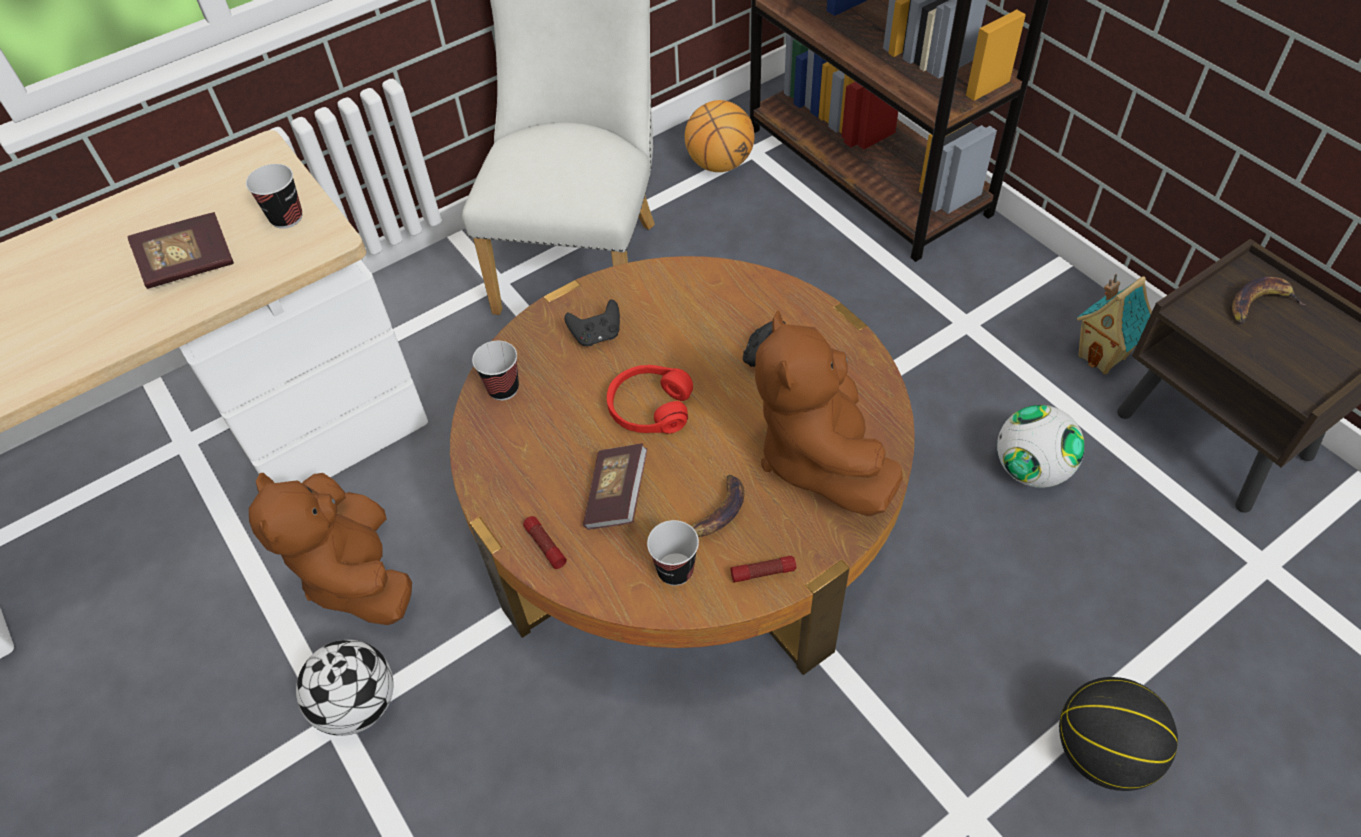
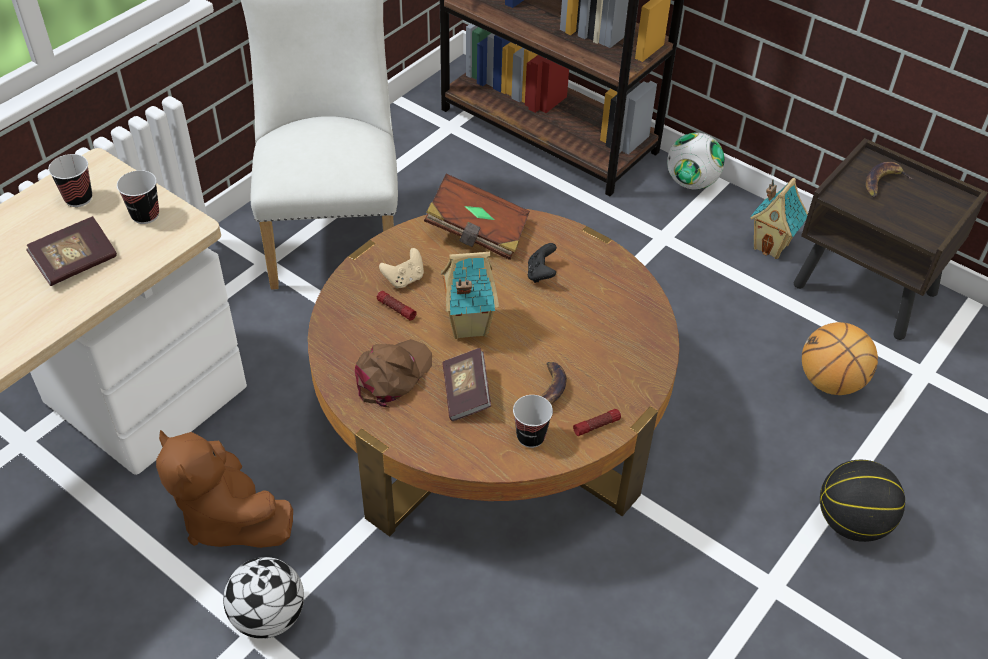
camera: 20 degrees left, 5 degrees down
(503, 388) = (343, 331): cup -> cup (78, 198)
(539, 455) = (392, 375): none -> brown cap
(545, 545) = (423, 439): flashlight -> flashlight (396, 309)
(596, 336) = (404, 279): black game controller -> beige game controller
(650, 408) = (467, 325): red headphones -> toy house
(703, 290) = (477, 232): none -> brown book
(719, 164) = (425, 140): basketball -> basketball (830, 382)
(818, 456) = (608, 338): brown plush toy -> none
(1031, 469) = (744, 337): football -> football (691, 182)

